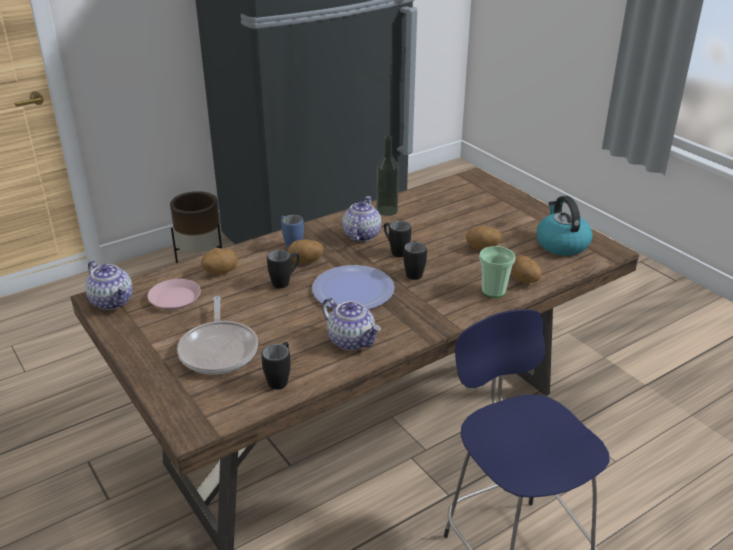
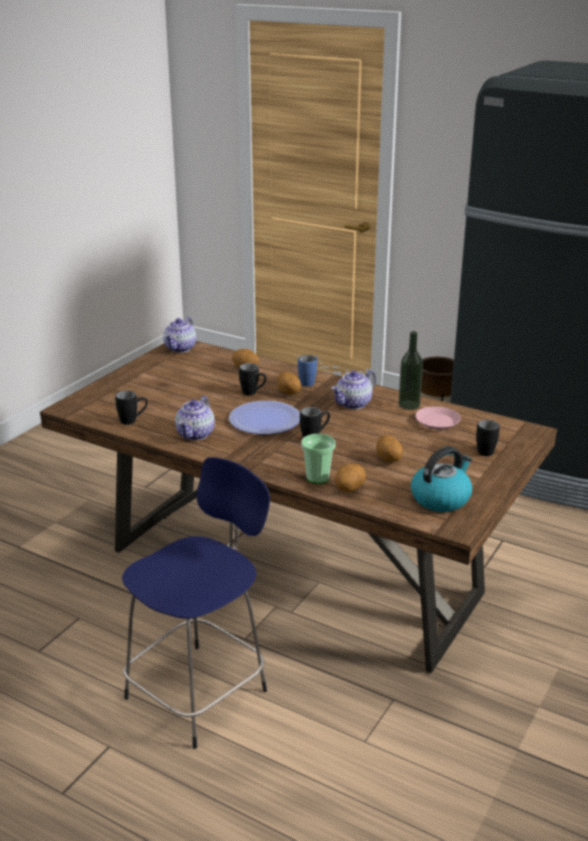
camera: 65 degrees right, 5 degrees down
(174, 299) = (199, 364): pink plate -> pink plate (437, 422)
(219, 350) = (151, 394): frying pan -> none
(361, 235) = (353, 404): teapot -> teapot turned 150 degrees clockwise
(395, 251) = (342, 423): black mug -> black mug (486, 450)

